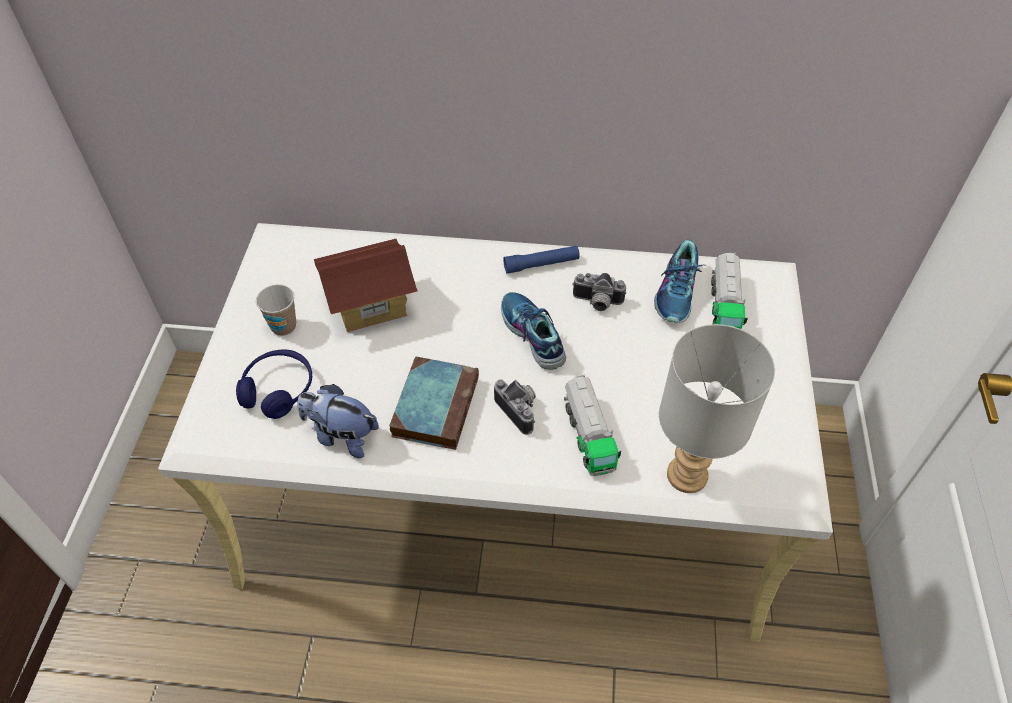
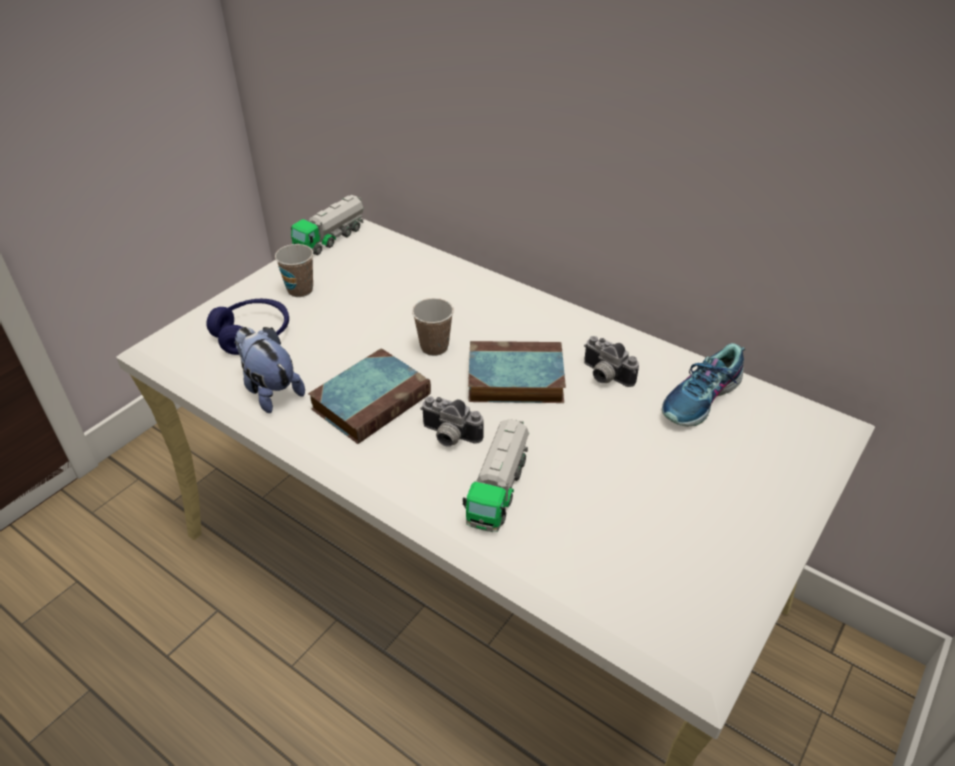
camera: 30 degrees right, 10 degrees down
(370, 305) = (385, 300): toy house -> none
(447, 333) = (434, 347): none -> cup
(520, 410) = (448, 437): camera -> camera turned 120 degrees clockwise
(531, 336) = (513, 379): shoe -> book
(541, 264) = (573, 324): blue flashlight -> none
(688, 475) = (578, 576): grey table lamp -> none
(724, 305) = (749, 431): toy truck -> toy truck (331, 238)

